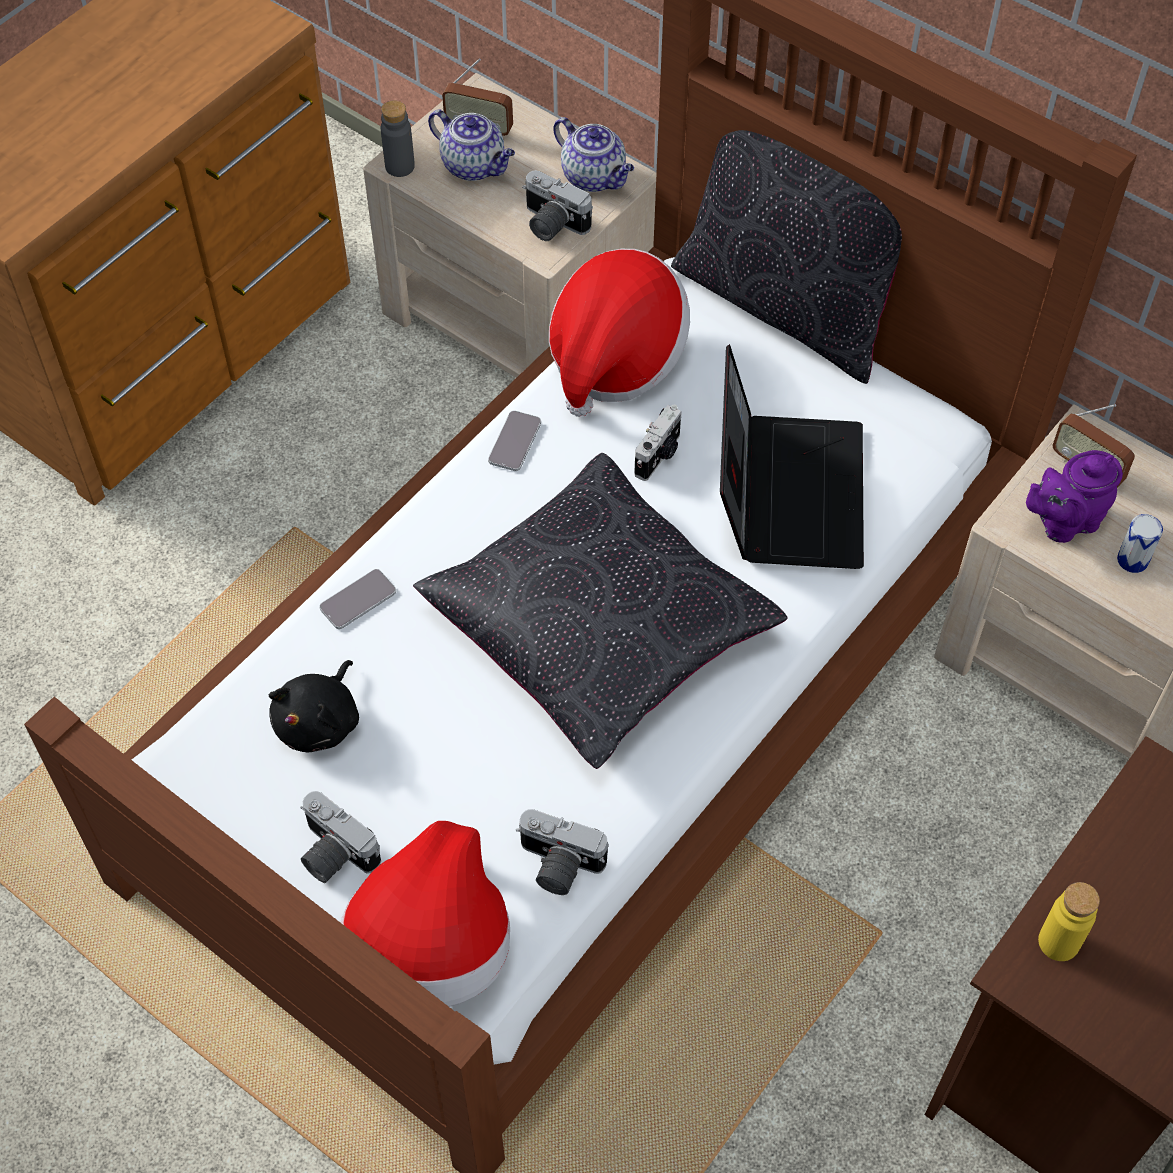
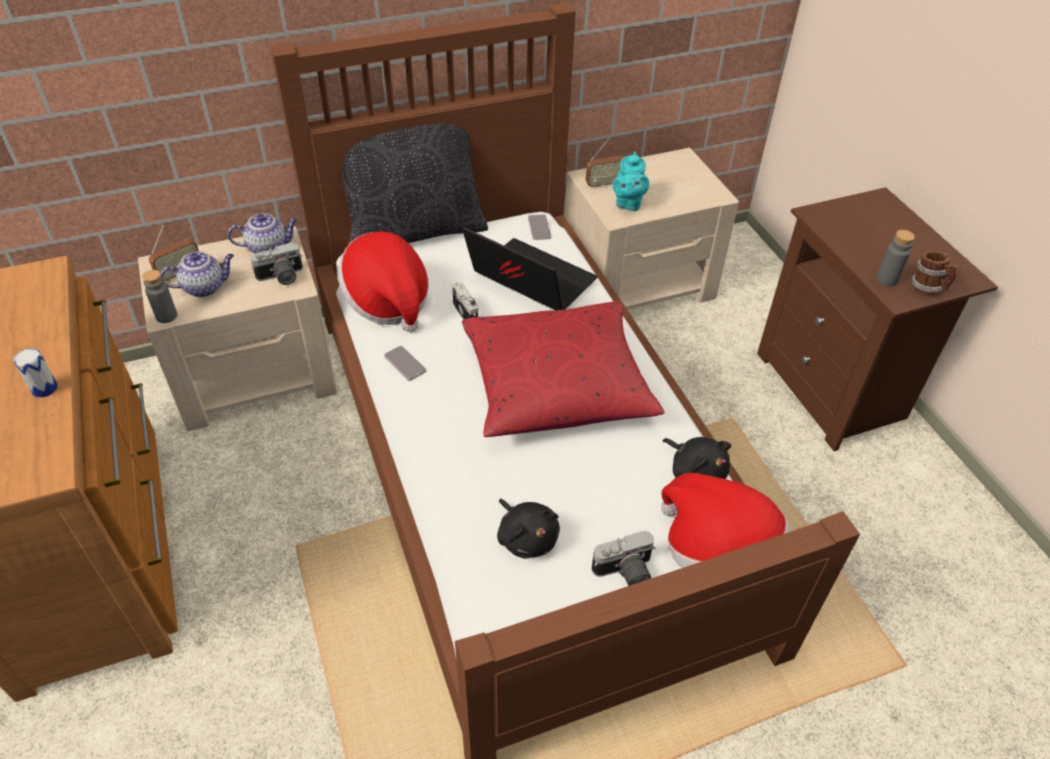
camera: 60 degrees left, 10 degrees down
(358, 600) = (453, 480): phone -> phone (539, 228)
(557, 866) = (696, 471): camera -> black plush toy
(598, 628) = (556, 386): black pillow -> red pillow
(1058, 942) = (887, 279): yellow bottle -> grey bottle
(1063, 522) = (628, 203): purple teapot -> turquoise teapot
(1084, 1014) = (928, 289): none -> mug
(1132, 560) = (663, 195): can -> can (44, 388)

